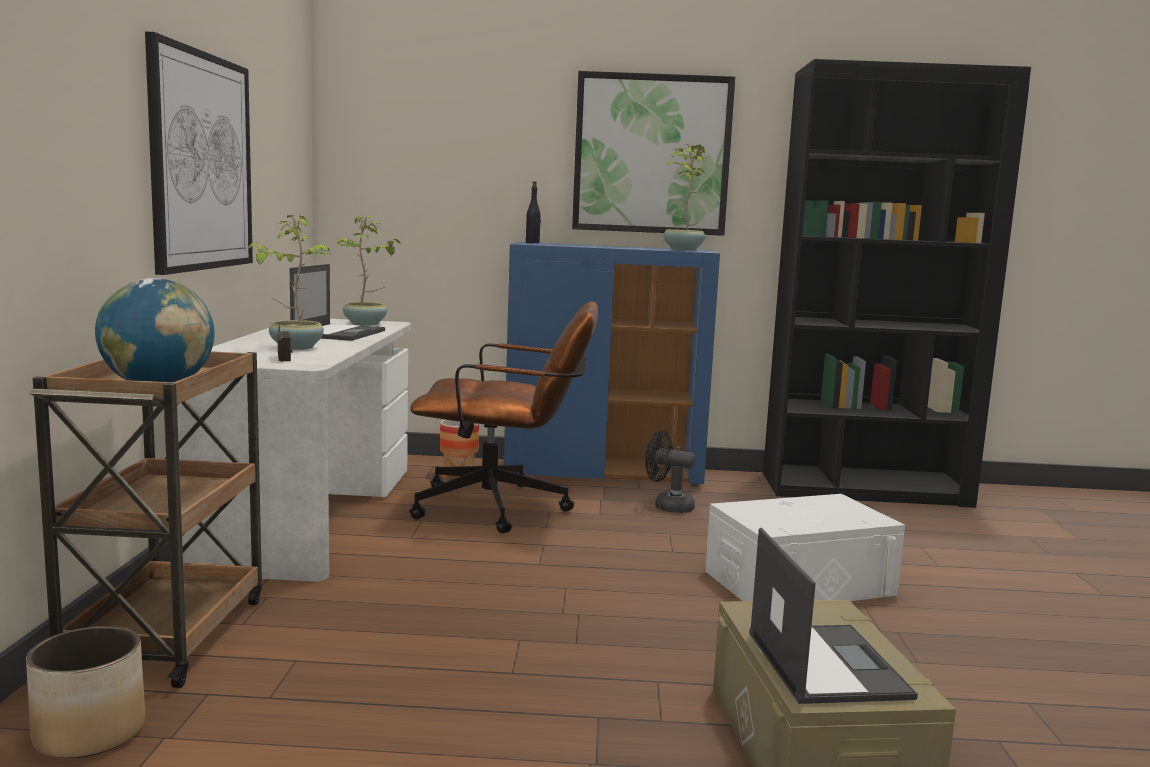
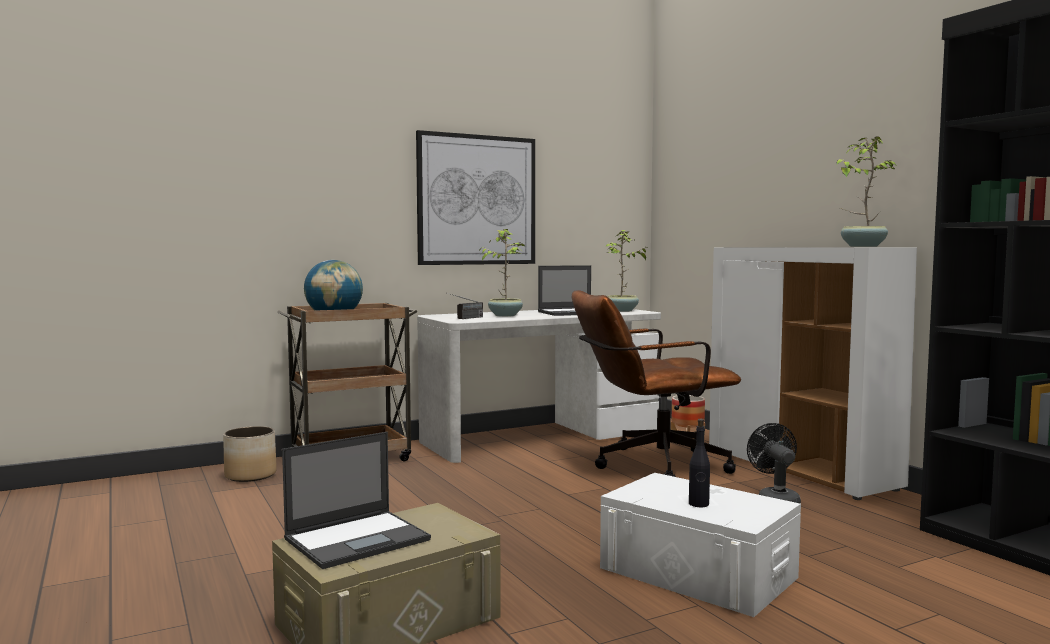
camera: 60 degrees right, 5 degrees down
(505, 508) = (649, 465): brown office chair -> brown office chair turned 105 degrees clockwise
(532, 243) = (756, 247): black bottle -> black bottle (698, 504)
(604, 473) = (801, 470): blue cabinet -> white cabinet
(651, 154) = (864, 153): picture -> none

